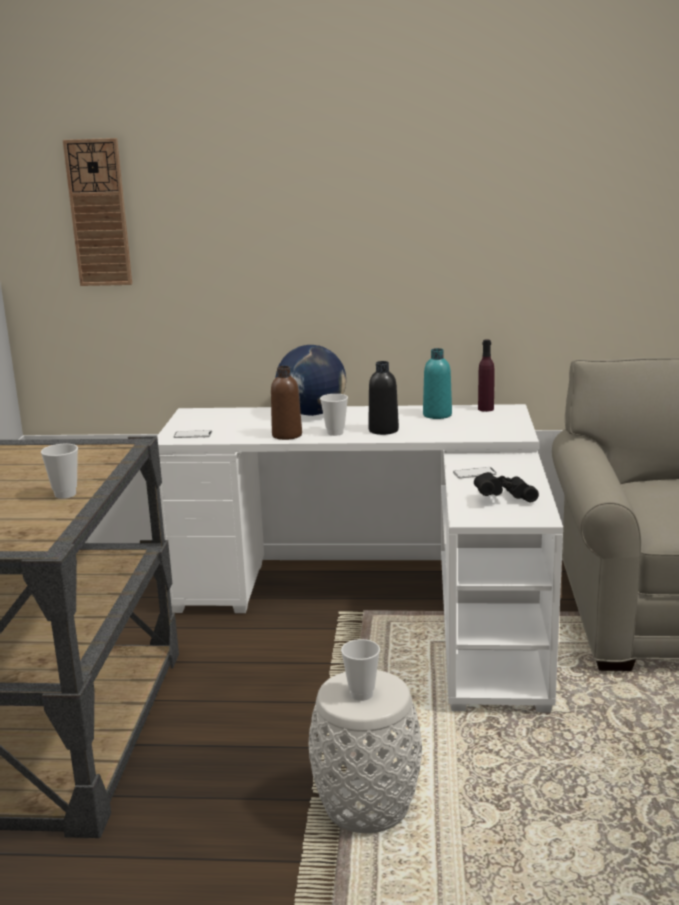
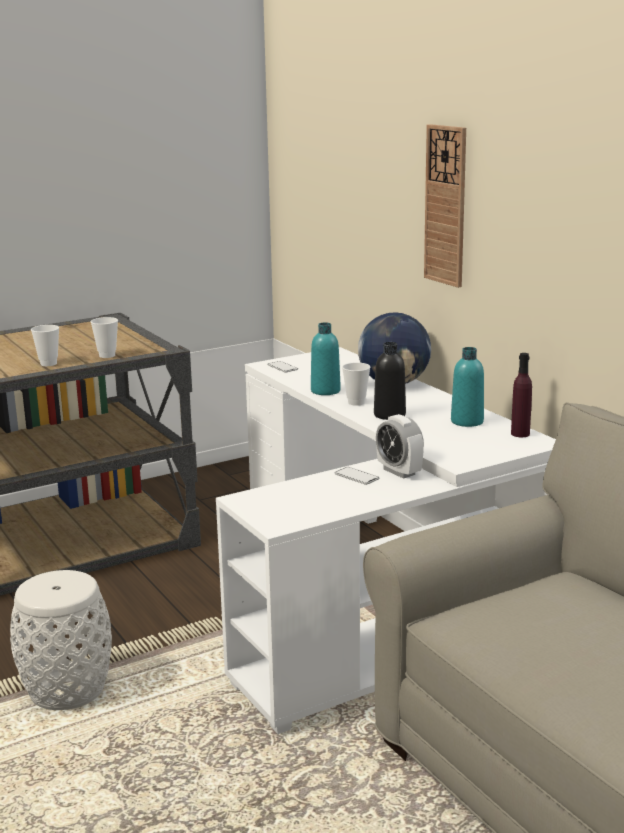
camera: 55 degrees right, 0 degrees up
(98, 213) = (313, 155): wall clock -> wall clock (446, 205)
(287, 435) = (325, 391): brown bottle -> turquoise bottle
(361, 694) = (52, 587): cup -> cup (107, 355)
(483, 460) = (399, 472): none -> alarm clock
(503, 498) = (308, 501): black binoculars -> none

